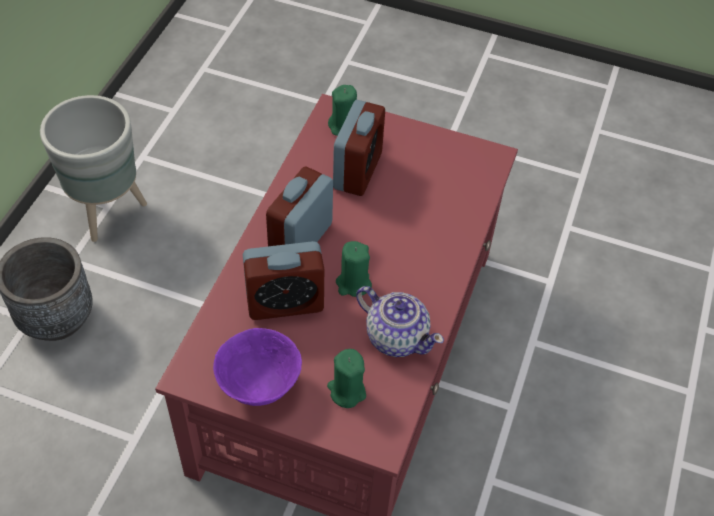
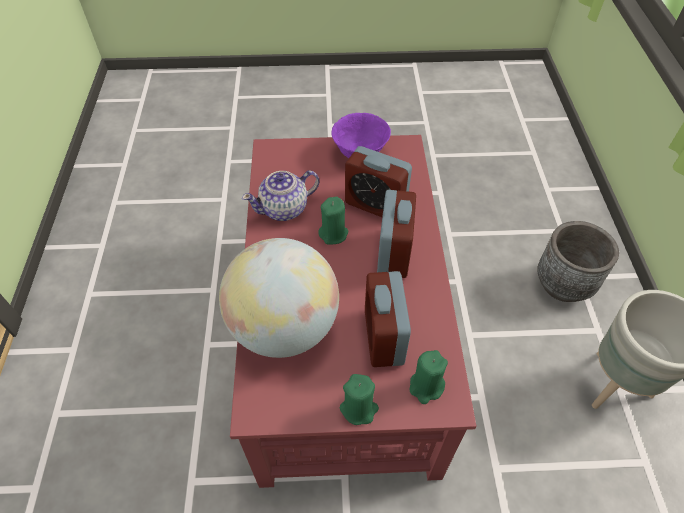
camera: 160 degrees right, 0 degrees up
(285, 303) = (375, 204): alarm clock -> alarm clock turned 120 degrees counterclockwise
(346, 391) = (303, 167): green candle -> green candle (359, 409)
(396, 336) = (284, 209): teapot -> teapot turned 45 degrees counterclockwise
(445, 209) = (284, 327): none -> globe

